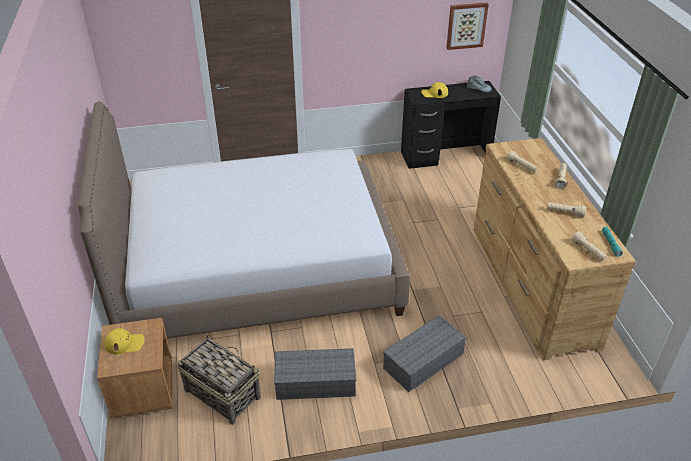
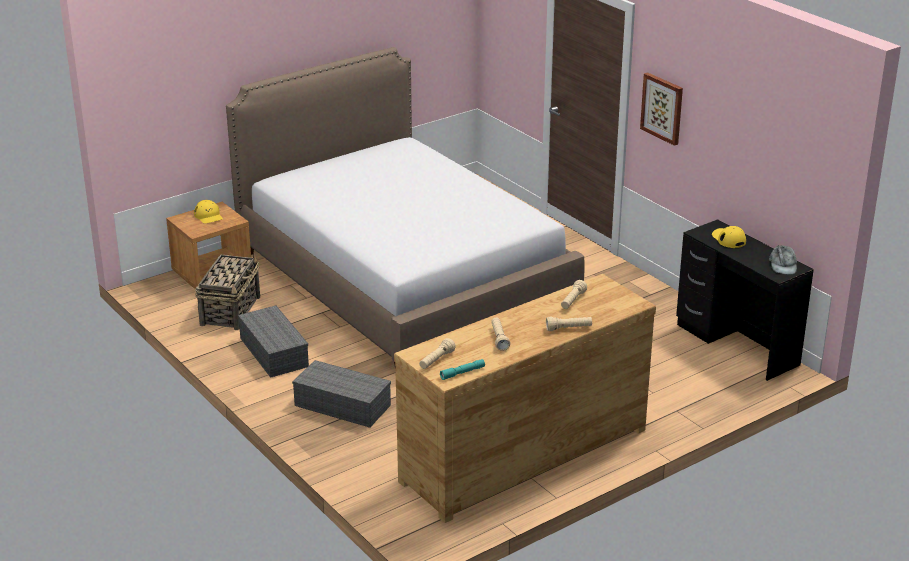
camera: 65 degrees right, 10 degrees down
(466, 25) = (792, 170): picture -> picture (662, 108)

